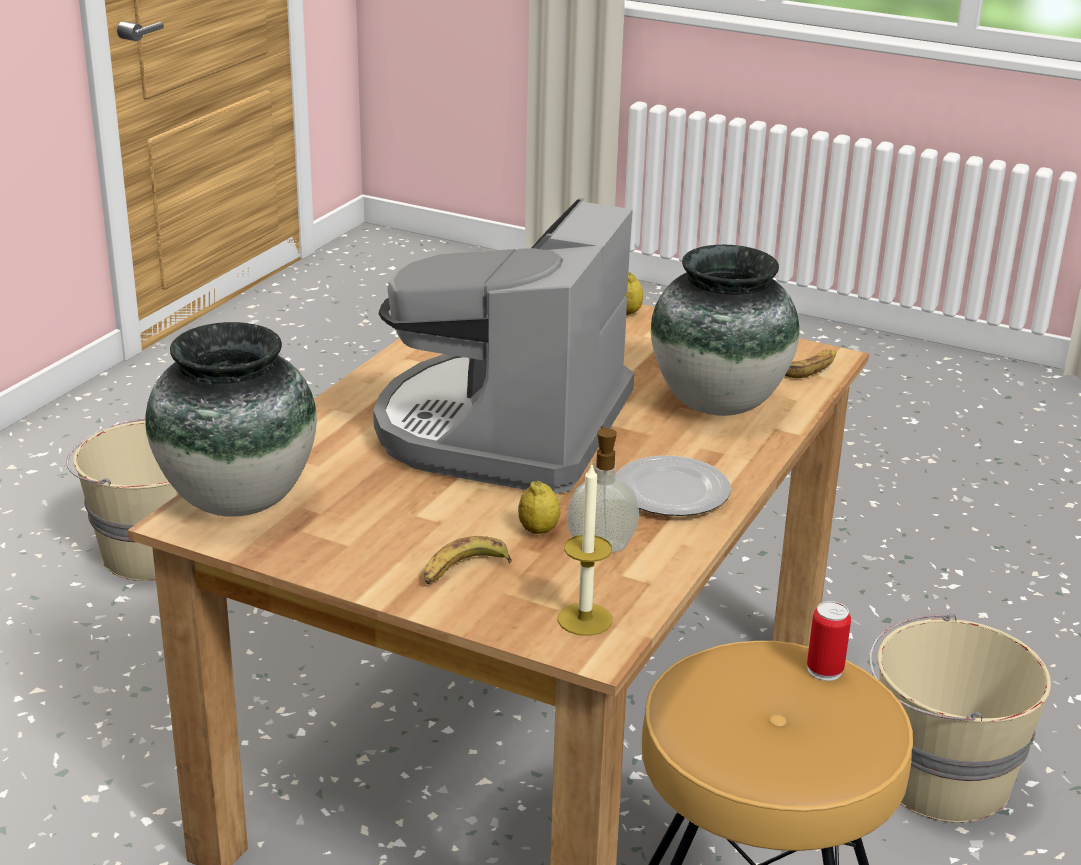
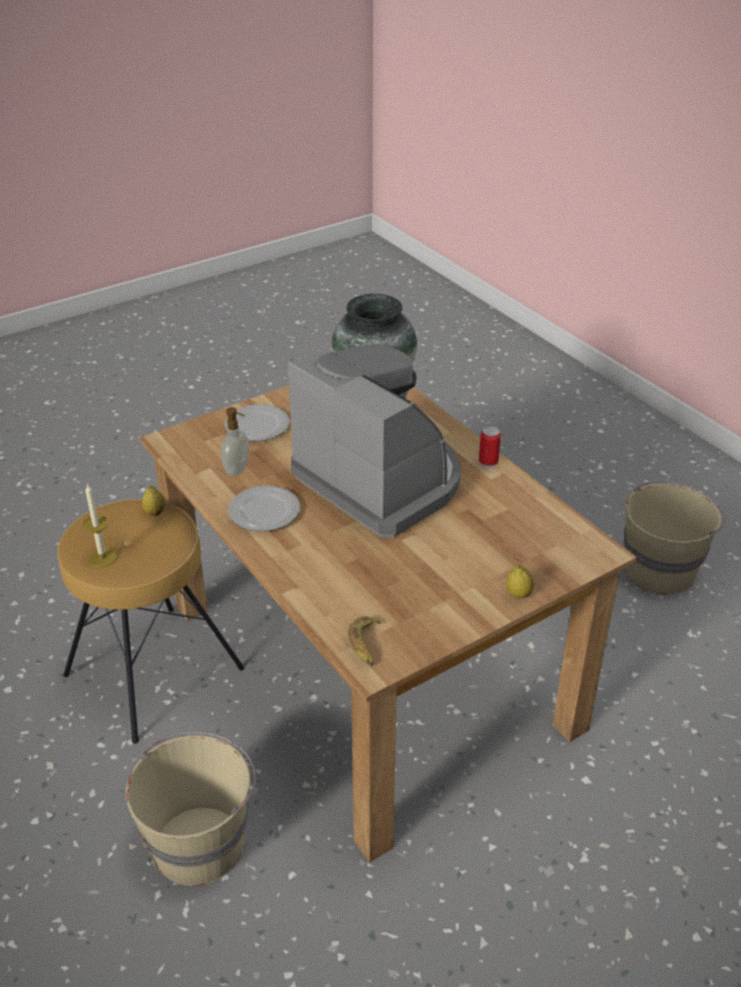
camera: 120 degrees right, 10 degrees up
(464, 570) = (258, 426): banana -> plate
(538, 530) = (270, 456): lemon -> lemon (155, 512)
(584, 619) = (188, 444): candle -> candle (102, 557)
(717, 403) = (348, 575): vase -> none
(825, 670) = (135, 565): can -> can (488, 462)

